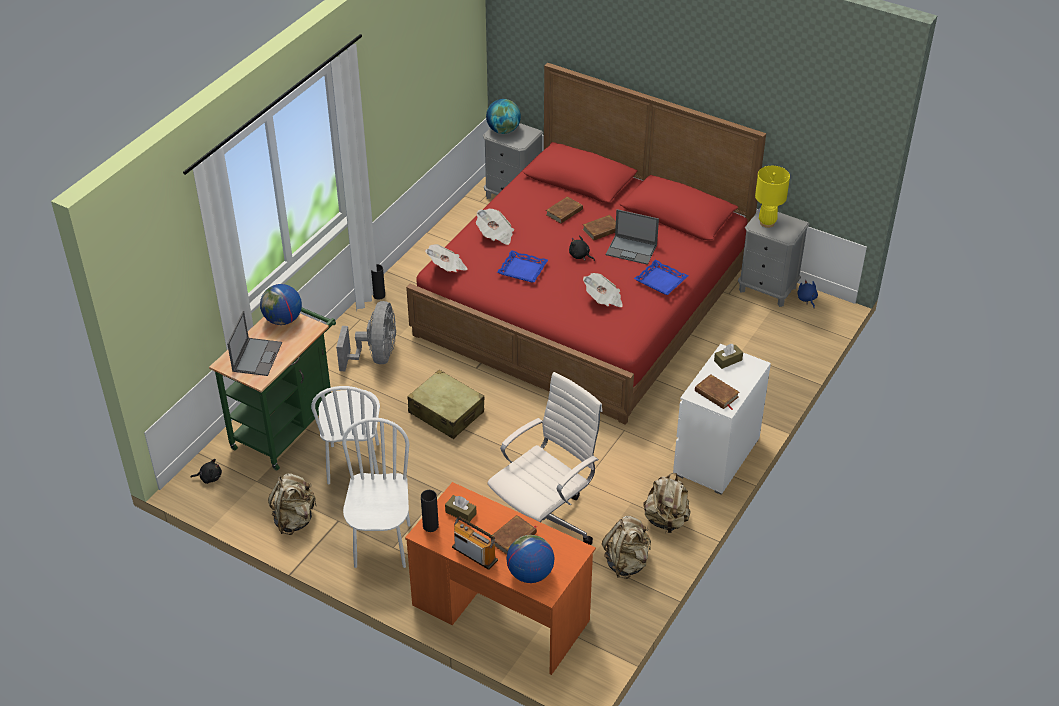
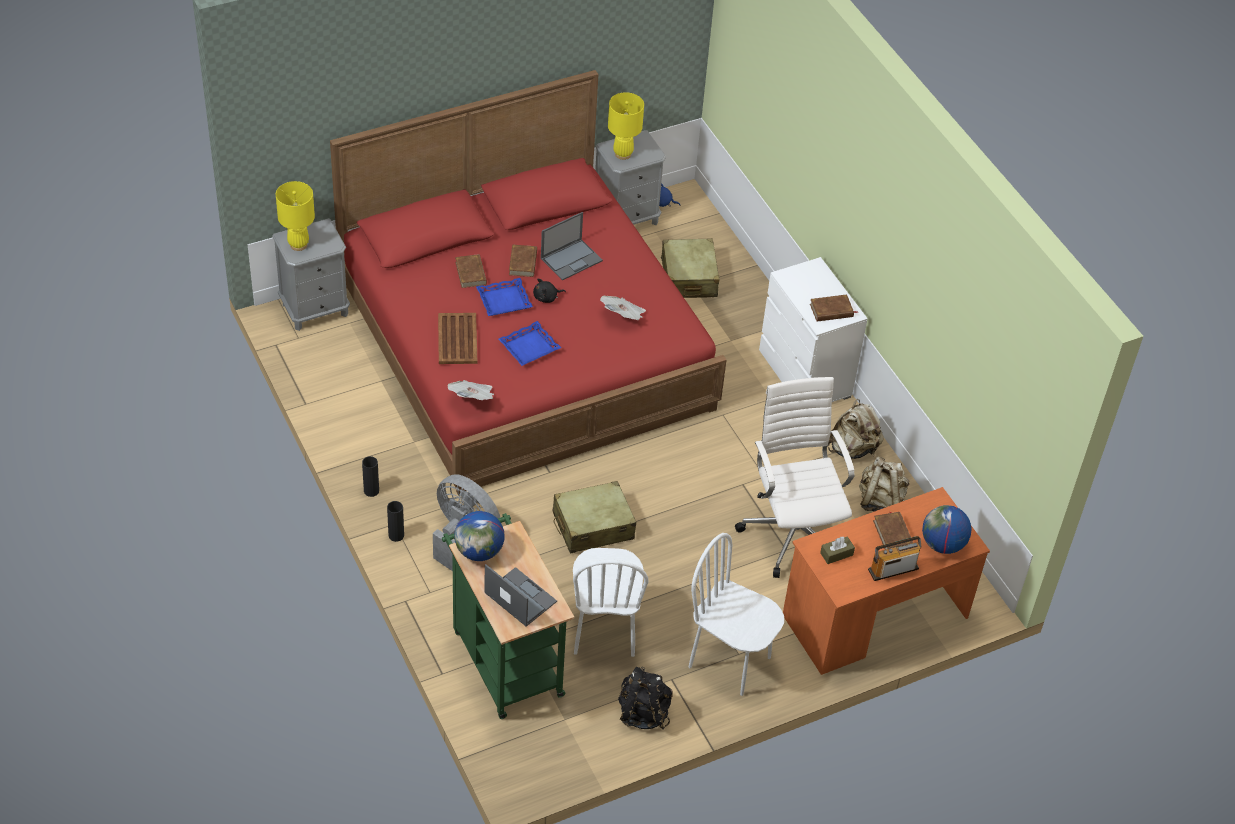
camera: 60 degrees left, 5 degrees up
(209, 477) = (527, 756): black plush toy -> none
(294, 519) = (643, 713): beige backpack -> black backpack
(354, 463) = (604, 630): white chair -> white chair turned 60 degrees clockwise
(430, 526) = (837, 583): black vase -> black vase (396, 535)
(495, 235) = (457, 338): newspaper -> brown tray
(503, 130) = (298, 244): globe -> yellow table lamp
(661, 281) = (633, 265): blue tray -> blue tray (504, 300)
(728, 360) = (796, 280): brown tissue box -> none
(745, 348) = (688, 278): none -> beige suitcase

